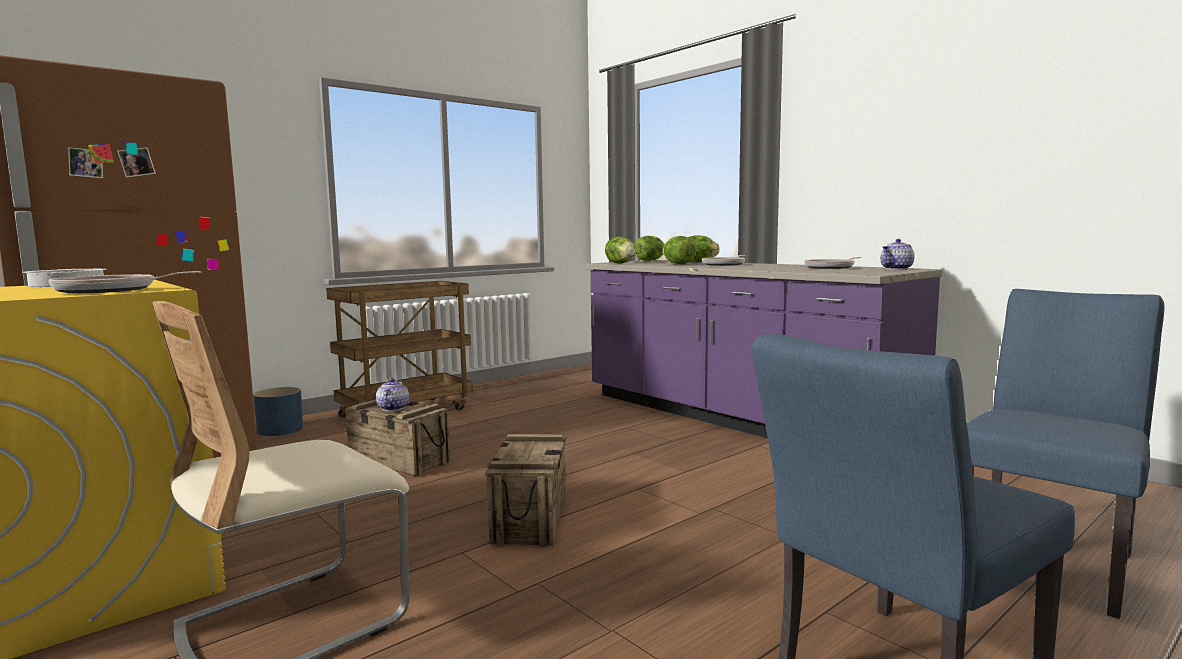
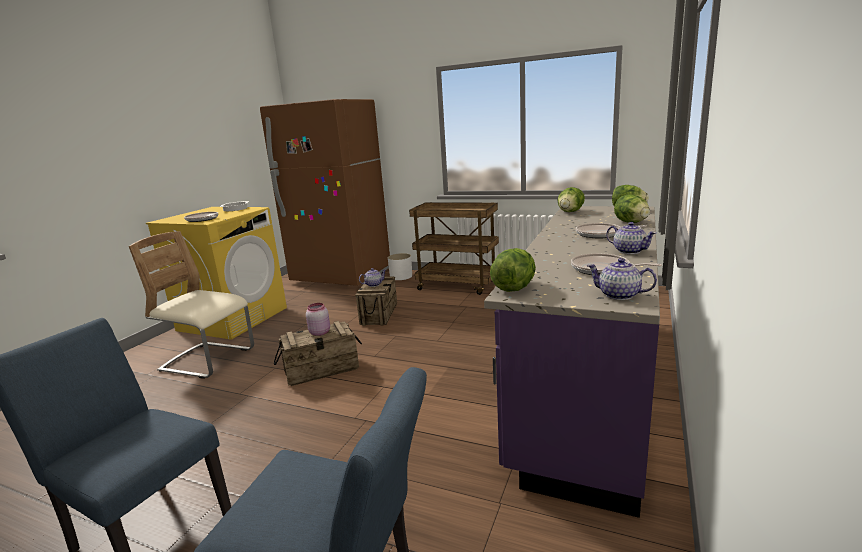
camera: 65 degrees right, 10 degrees up
(280, 430) = (401, 276): blue planter -> white planter
(527, 448) = (320, 332): none -> pink jar
(678, 264) = (586, 223): lettuce -> lettuce (514, 288)
(788, 265) = (629, 251): none -> teapot

